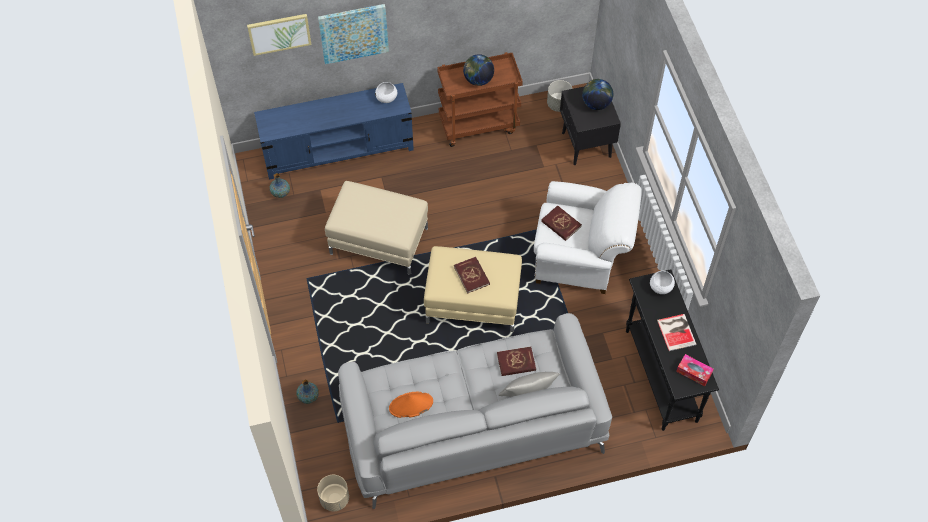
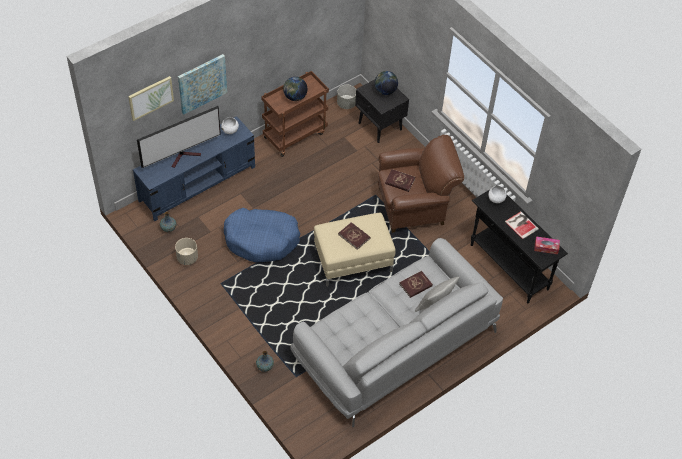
camera: 25 degrees left, 5 degrees down
(319, 114) = (184, 156): none -> television
(334, 499) = (321, 431): beige planter -> beige planter (187, 258)
(378, 241) = (261, 240): beige ottoman -> blue dog bed
(411, 405) = (356, 339): orange hat -> none
(580, 258) = (415, 206): white armchair -> brown armchair

